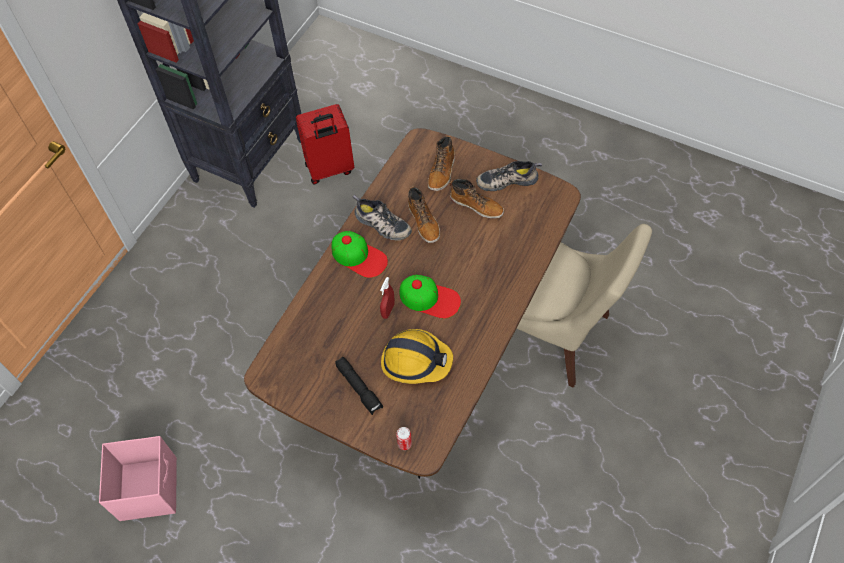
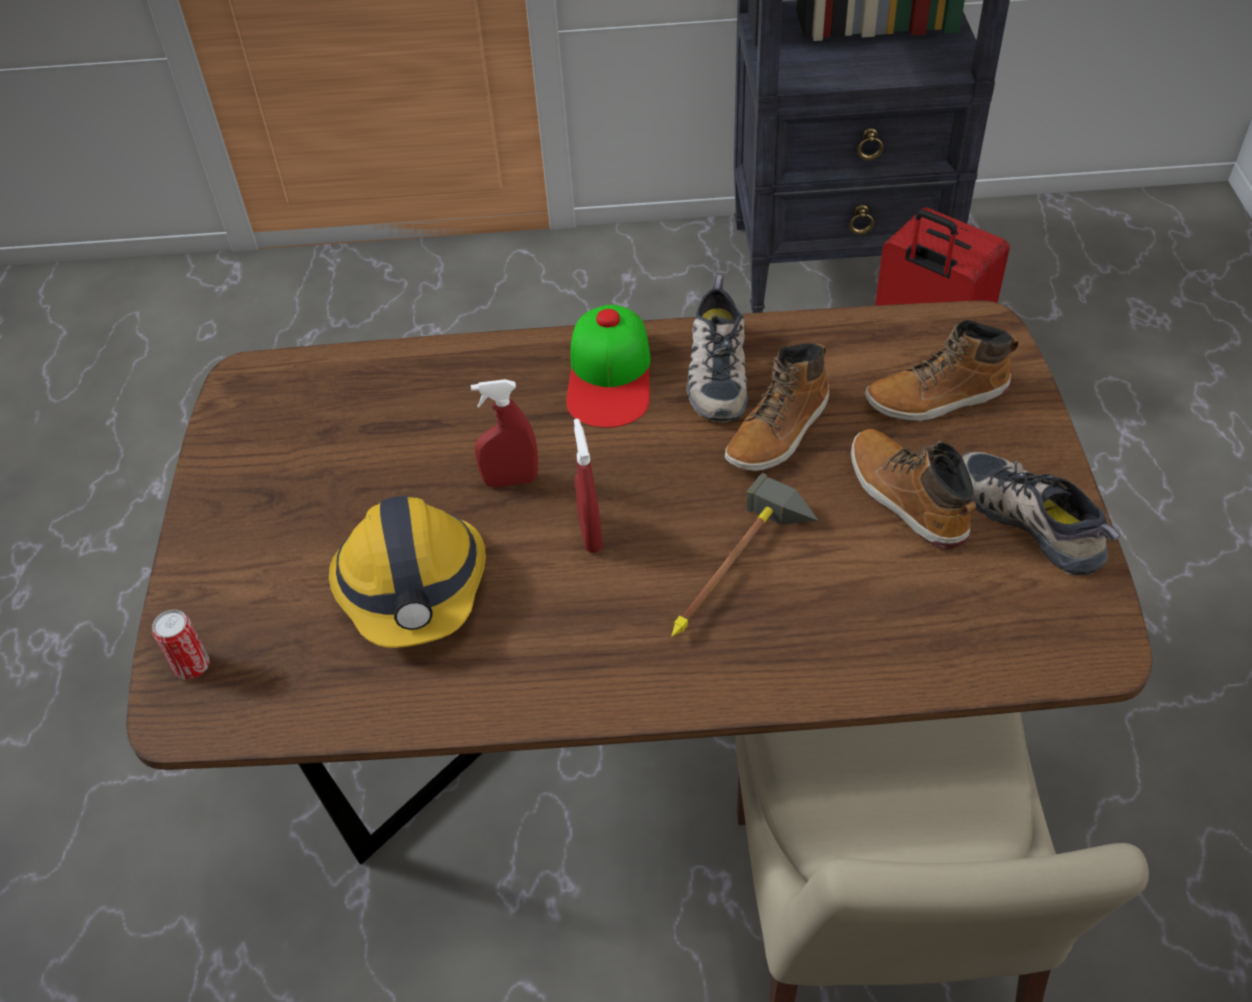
camera: 60 degrees right, 10 degrees down
(149, 488) = (154, 474): pink storage box -> none
(359, 388) = (294, 526): black flashlight -> none
(429, 298) = (590, 534): cap -> red spray bottle
(476, 205) = (905, 497): boot -> boot turned 150 degrees clockwise
(476, 266) = (739, 575): none -> hammer

